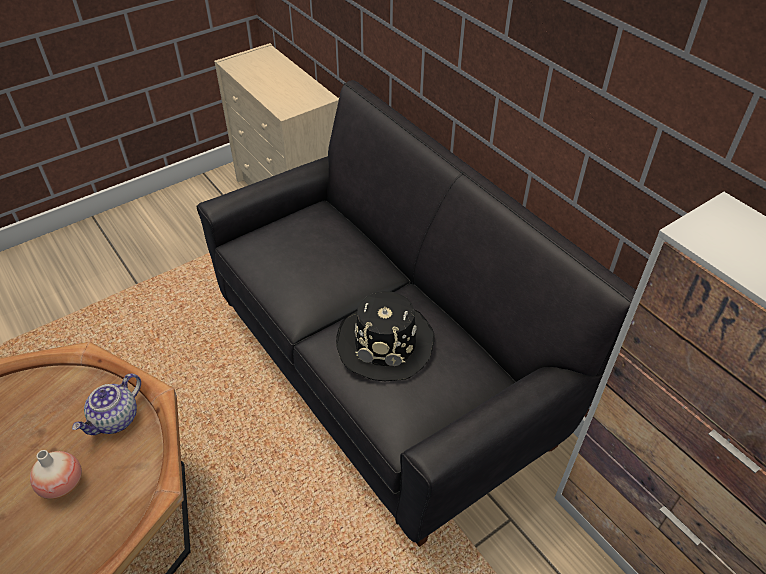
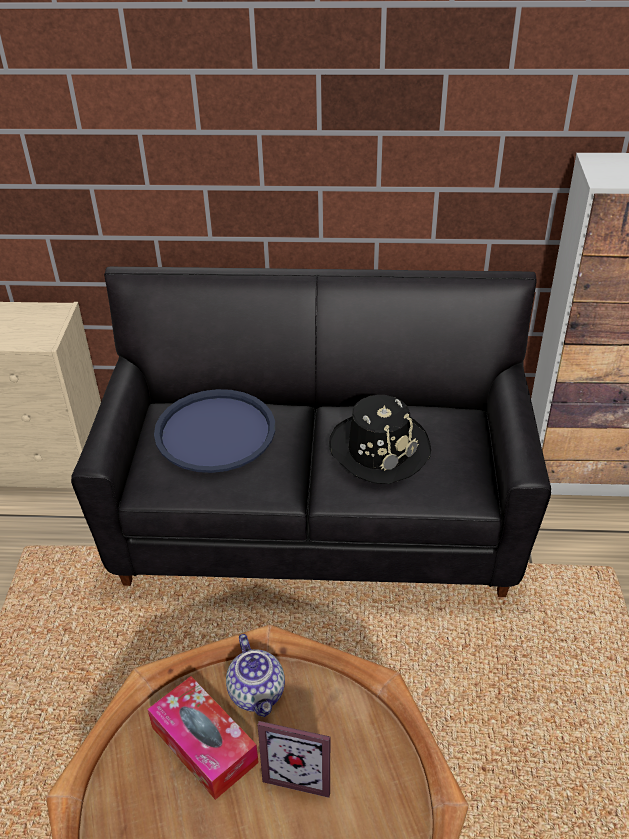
camera: 50 degrees left, 5 degrees down
(56, 417) = (204, 745): none -> tissue box
(63, 485) = (300, 771): vase -> picture frame
(314, 244) = (215, 432): none -> blue tray

